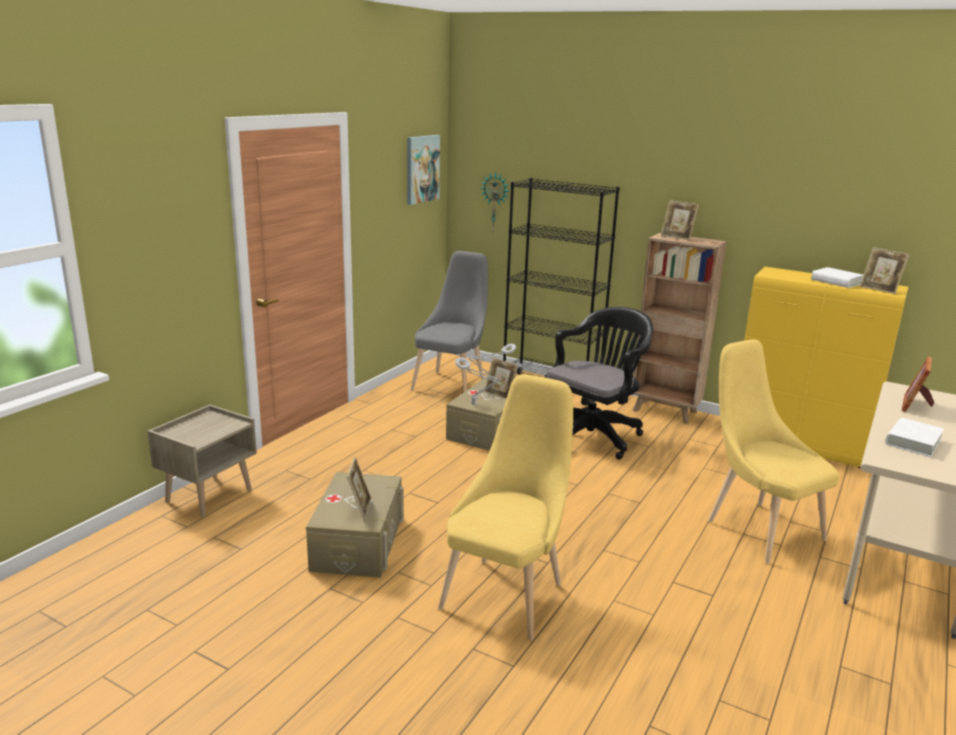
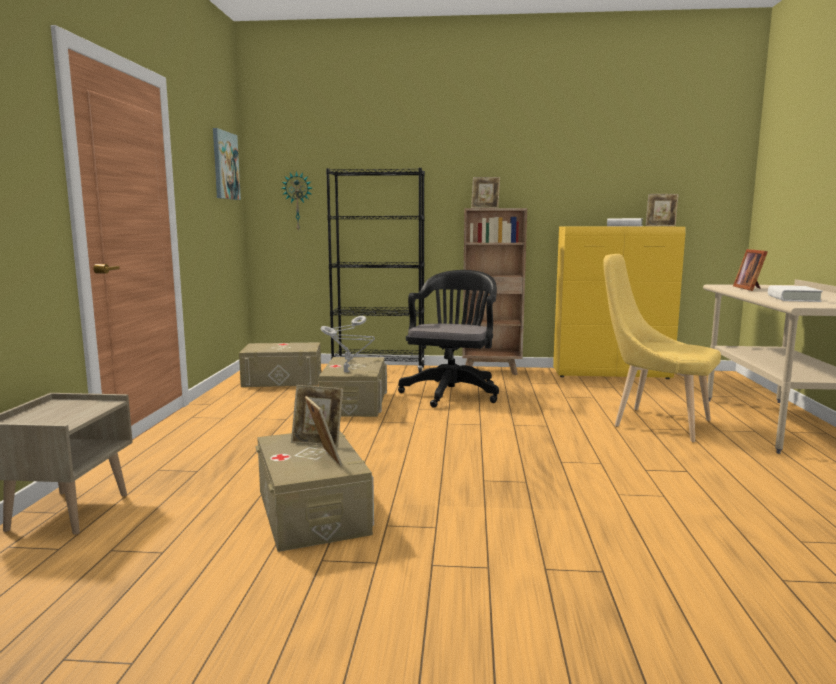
camera: 25 degrees left, 10 degrees down
(451, 384) = (282, 380): grey chair -> beige storage box
(500, 395) = (363, 364): picture frame -> picture frame (317, 442)
(507, 592) = (518, 513): yellow chair -> none

